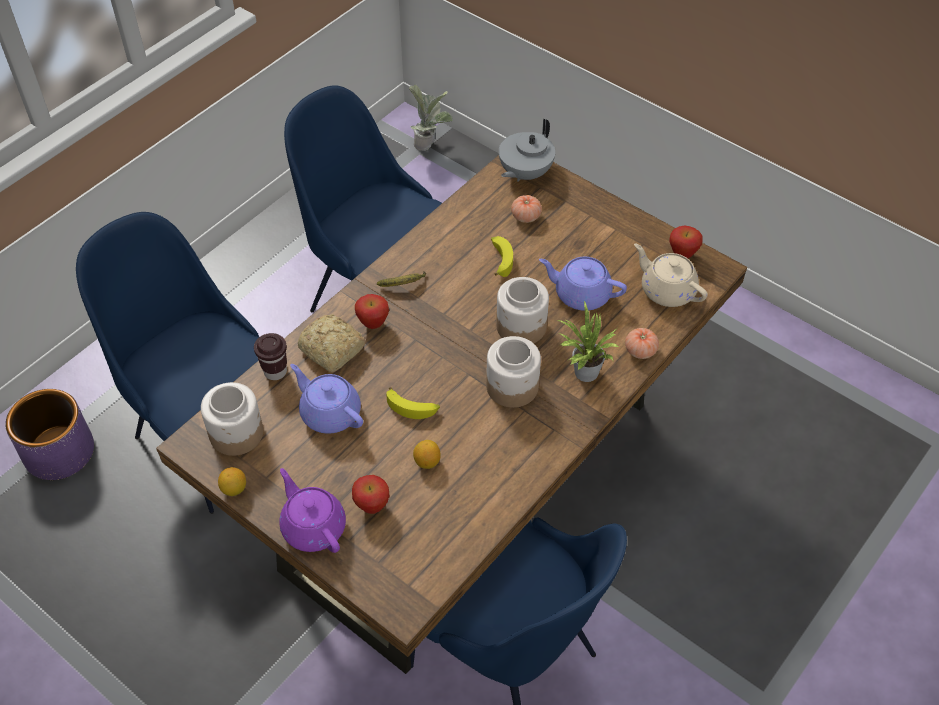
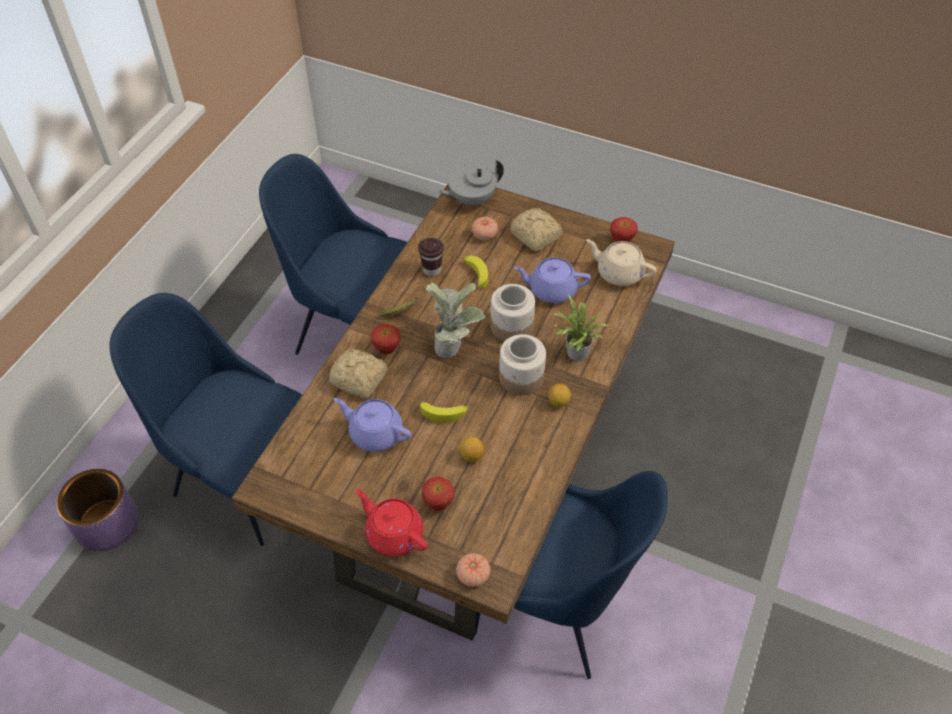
camera: 15 degrees left, 0 degrees up
(234, 489) = (314, 517): lemon -> lemon (558, 402)
(237, 433) = (300, 468): jar -> none
(275, 371) = (316, 408): brown cup -> brown cup (432, 270)
(313, 526) = (393, 533): purple teapot -> red teapot
(429, 144) = (354, 194): potted plant -> potted plant (454, 346)
(524, 173) = (471, 199): grey teapot -> grey teapot turned 45 degrees clockwise
(584, 229) = (536, 236): none -> bread
(640, 350) = (614, 326): tomato -> tomato (473, 575)

